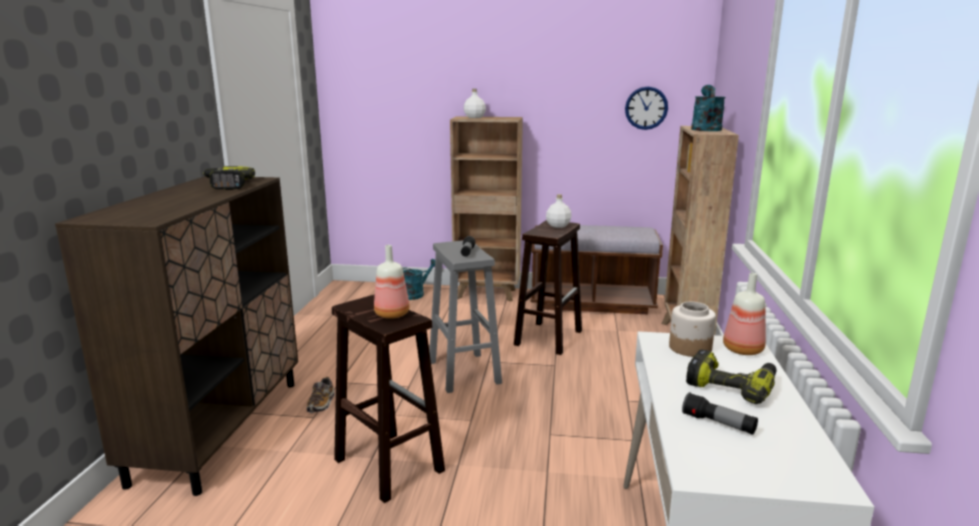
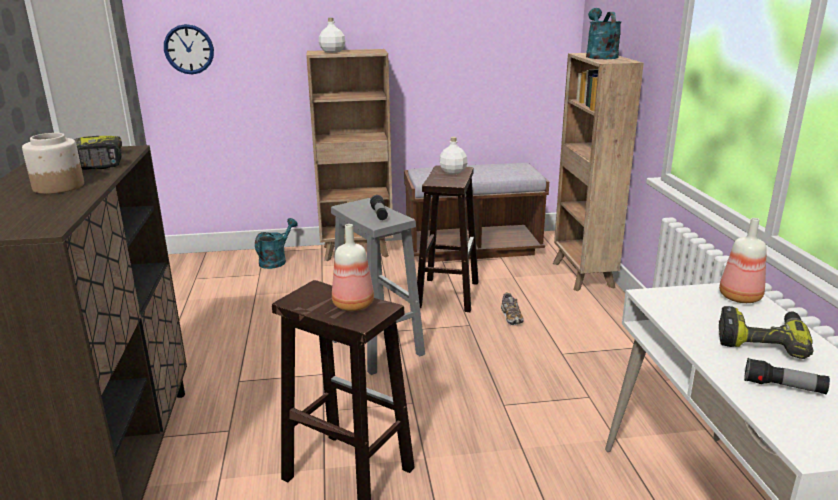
camera: 15 degrees left, 5 degrees up
(321, 404) = (230, 412): shoe -> shoe (511, 317)
(646, 108) = (517, 33): wall clock -> wall clock (189, 49)
(690, 348) = (690, 303): jar -> jar (58, 187)

